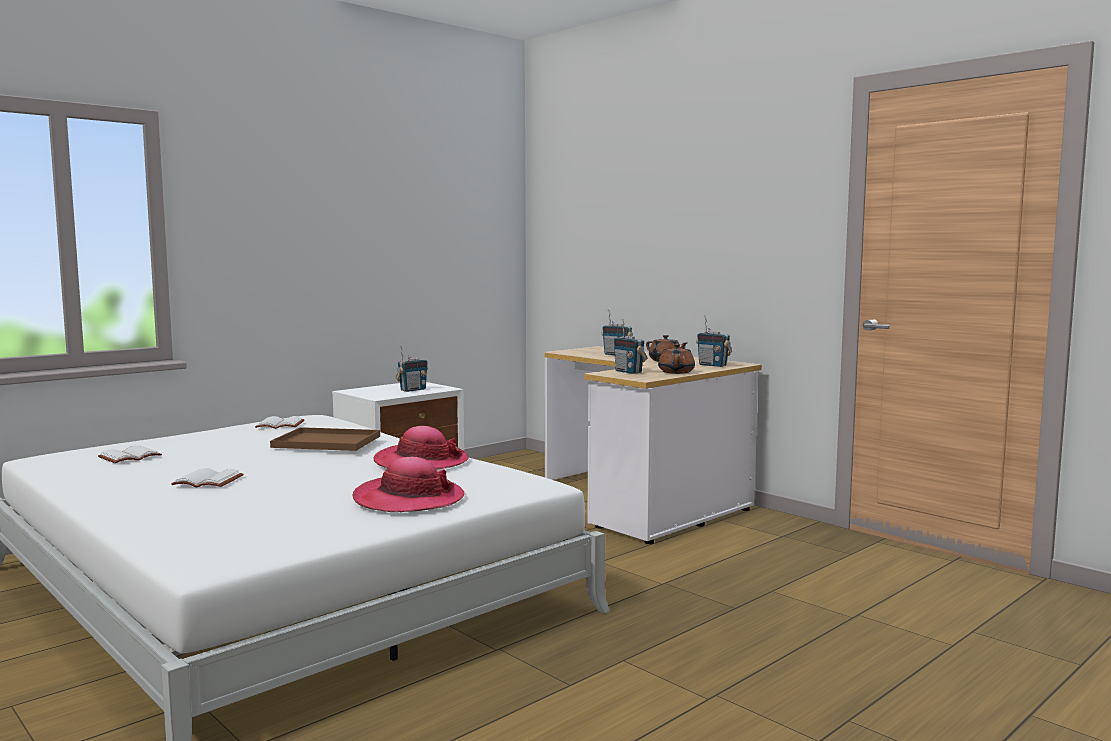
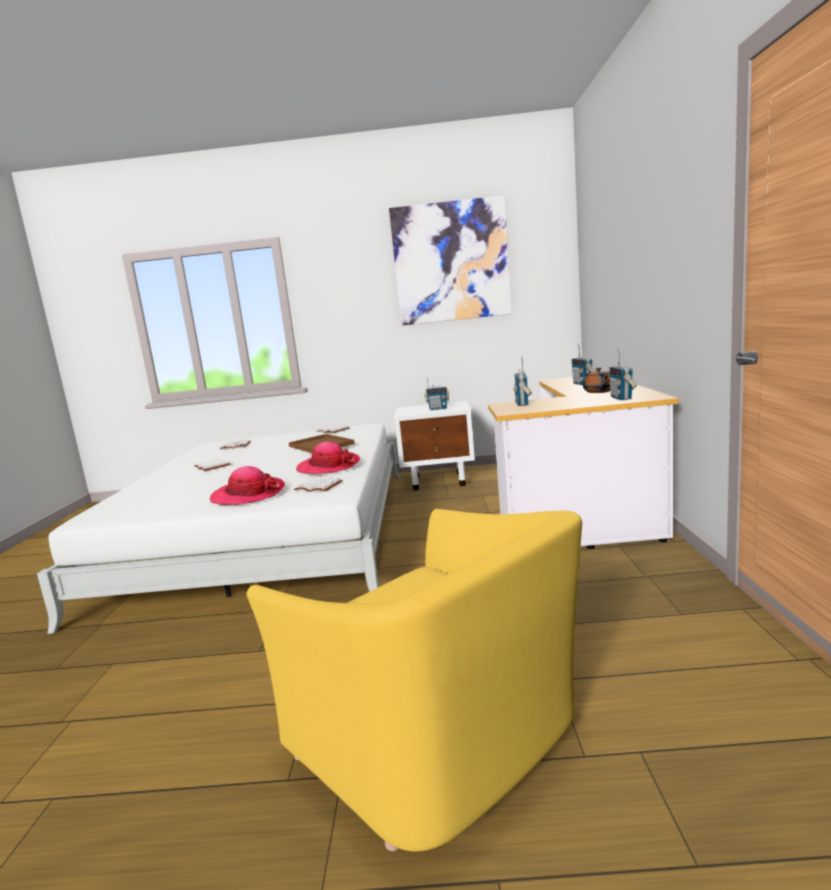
camera: 45 degrees right, 5 degrees up
(397, 193) = (451, 262): none -> picture
(483, 480) = (317, 487): none -> white book
(676, 372) = (560, 405): brown teapot -> none
(862, 672) = (441, 739): none -> yellow armchair

